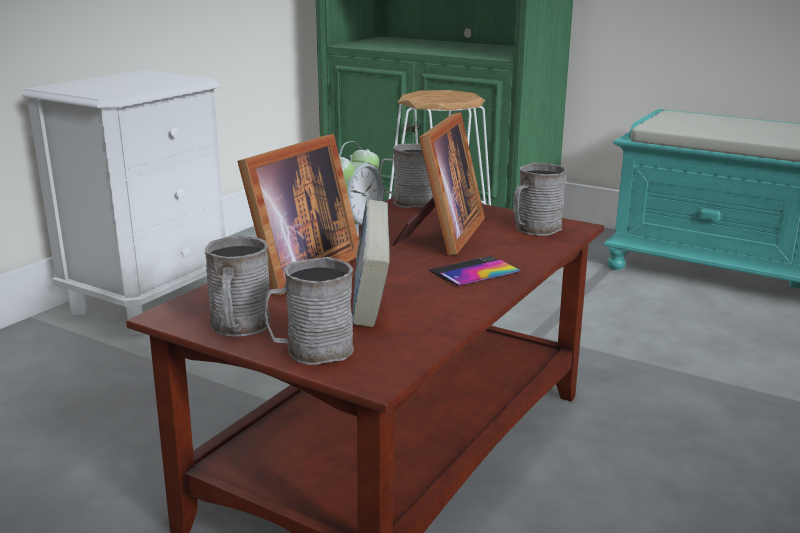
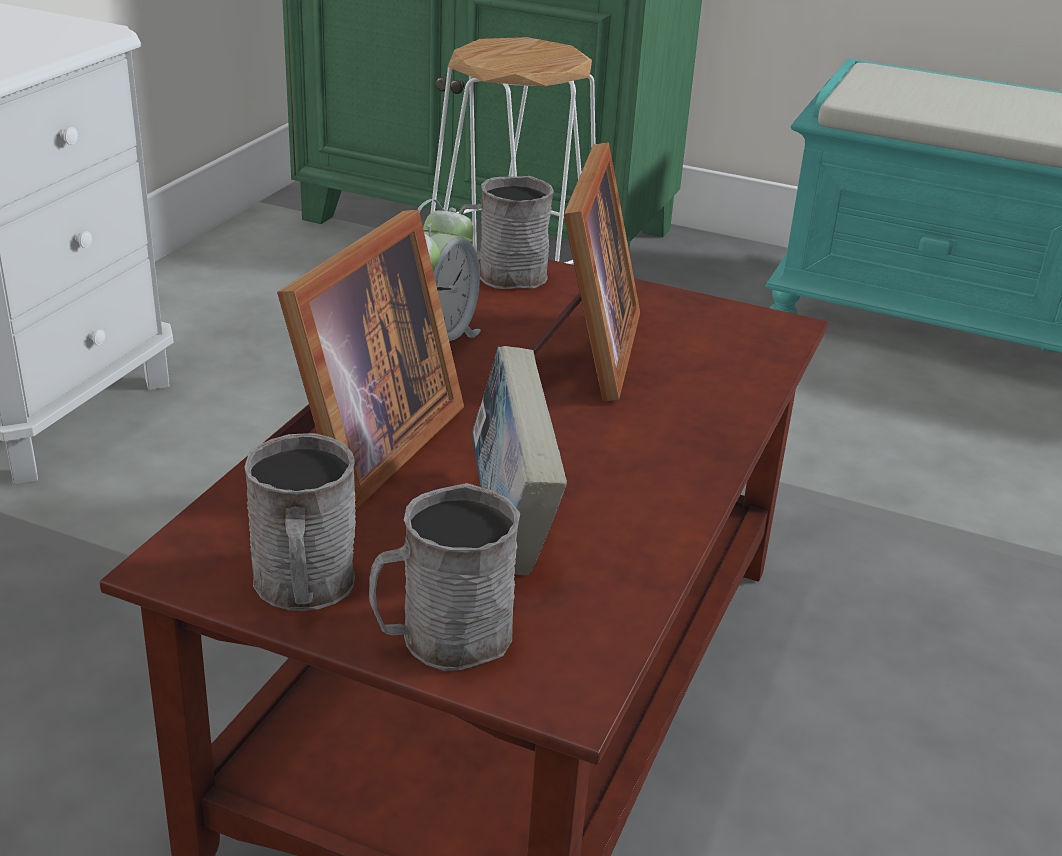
camera: 10 degrees left, 10 degrees up
(474, 271) = (656, 437): phone -> none
(534, 229) = (723, 335): grey mug -> none

